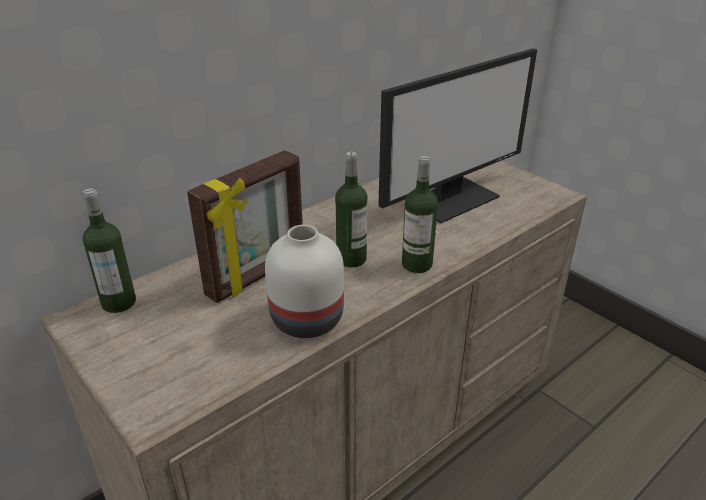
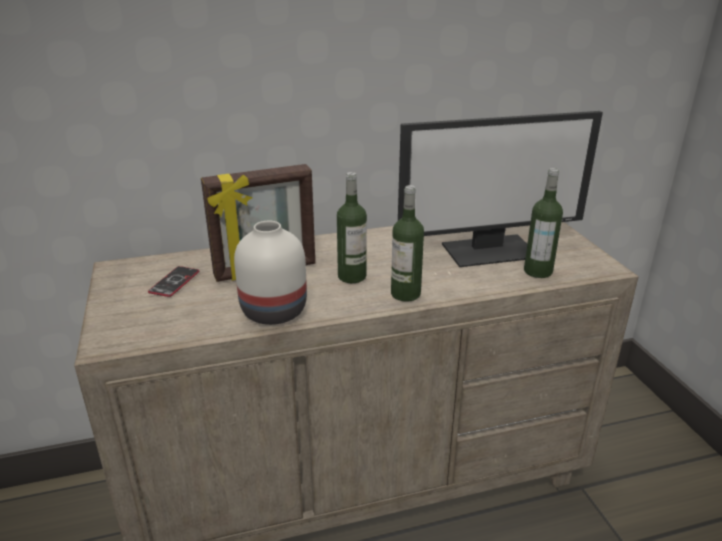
camera: 25 degrees right, 5 degrees down
(119, 302) = (151, 265): bottle -> bottle (538, 271)
(166, 317) = (174, 282): none -> phone

